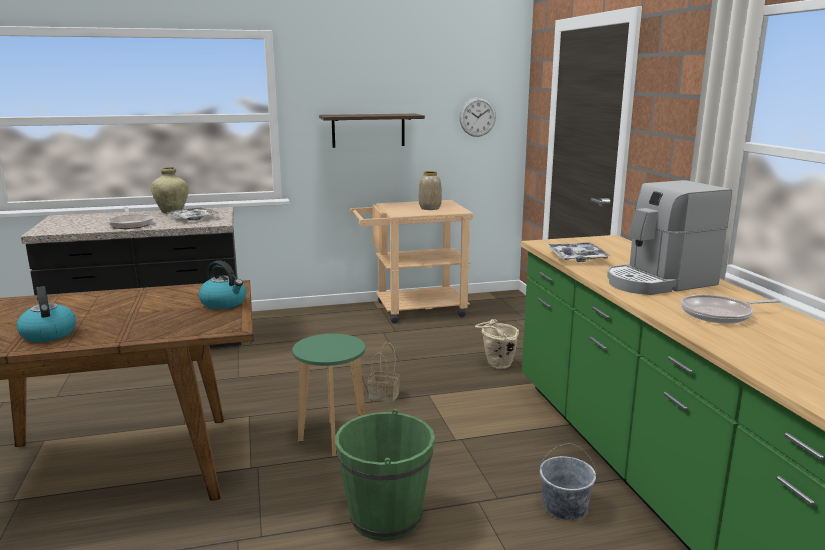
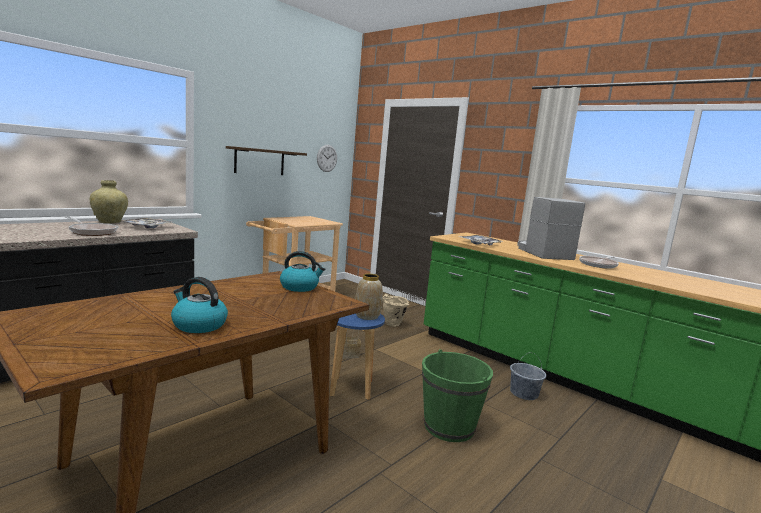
camera: 35 degrees left, 5 degrees down
(333, 438) = (351, 389): green stool -> blue stool
(430, 208) = (310, 221): vase -> vase (367, 316)
(659, 282) = (542, 253): coffee machine -> coffee machine turned 135 degrees clockwise

